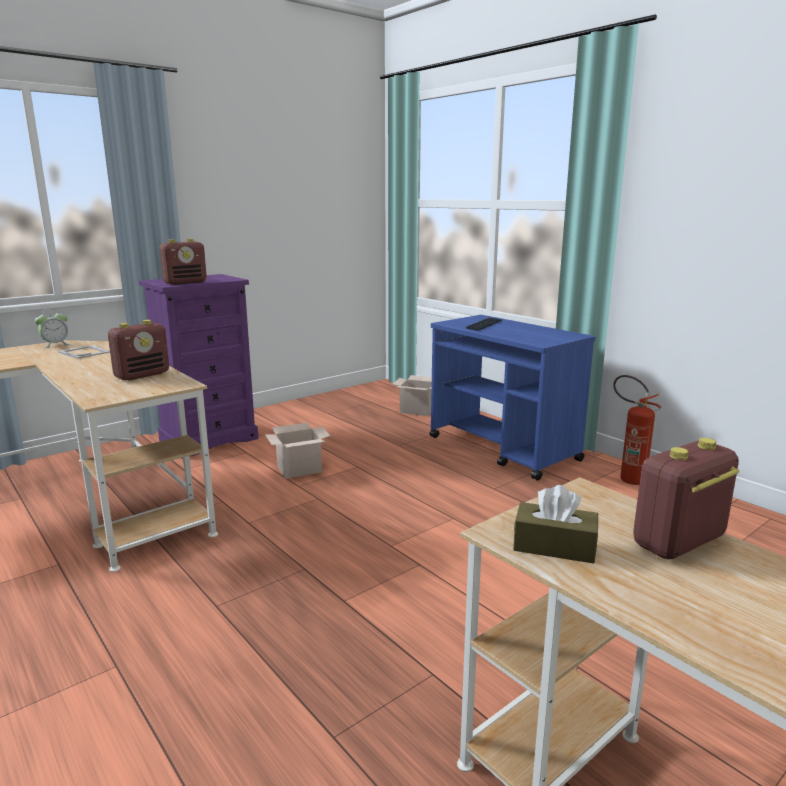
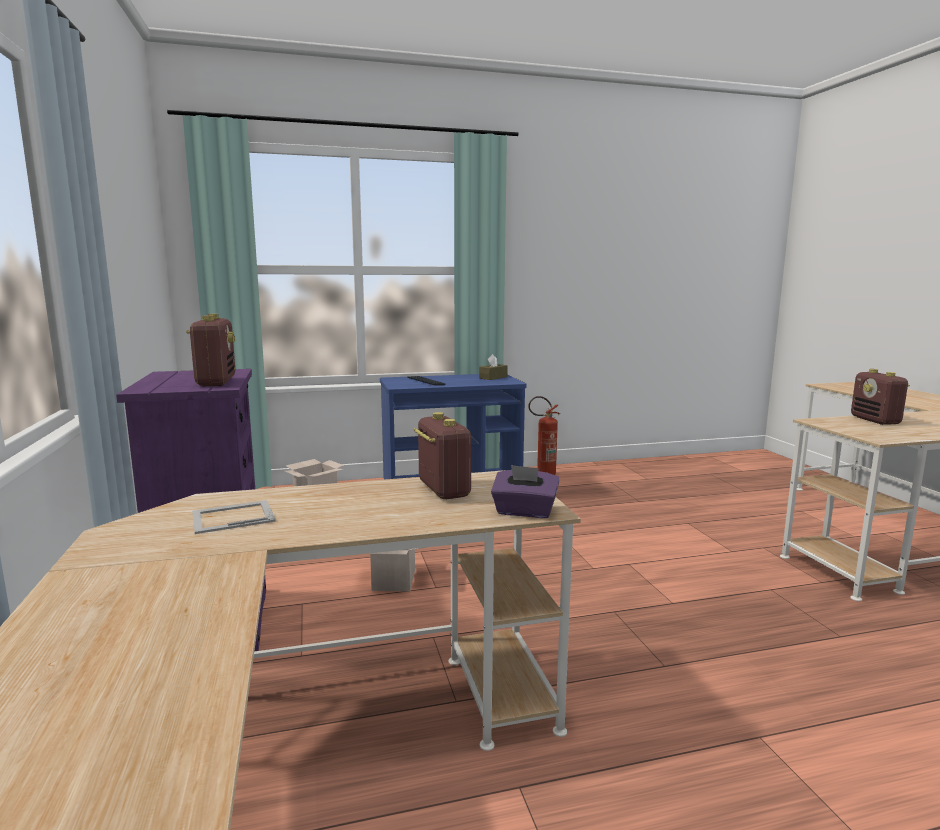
camera: 65 degrees left, 5 degrees down
(55, 345) = (120, 536): alarm clock -> none
(96, 396) = (524, 512): none -> purple tissue box
(554, 546) = (891, 434): brown tissue box -> brown tissue box (493, 377)

